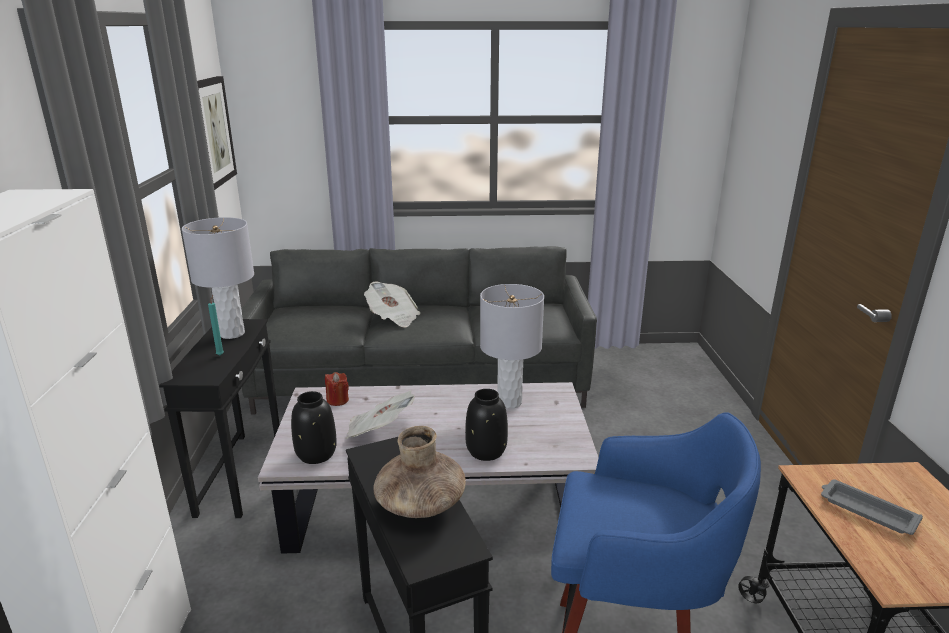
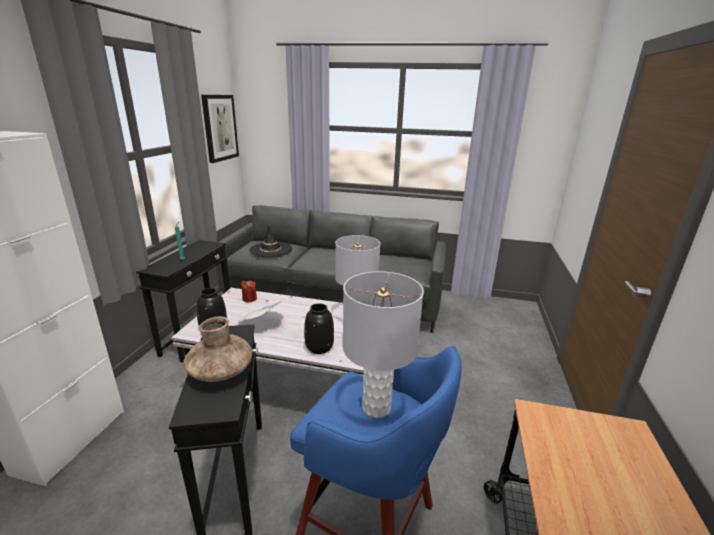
camera: 15 degrees right, 0 degrees up
(231, 334) = (199, 248): grey table lamp -> grey table lamp (376, 407)
(322, 319) = (271, 250): none -> black hat
(393, 317) = (314, 254): newspaper -> none
(866, 510) = (571, 452): grey tray -> none

